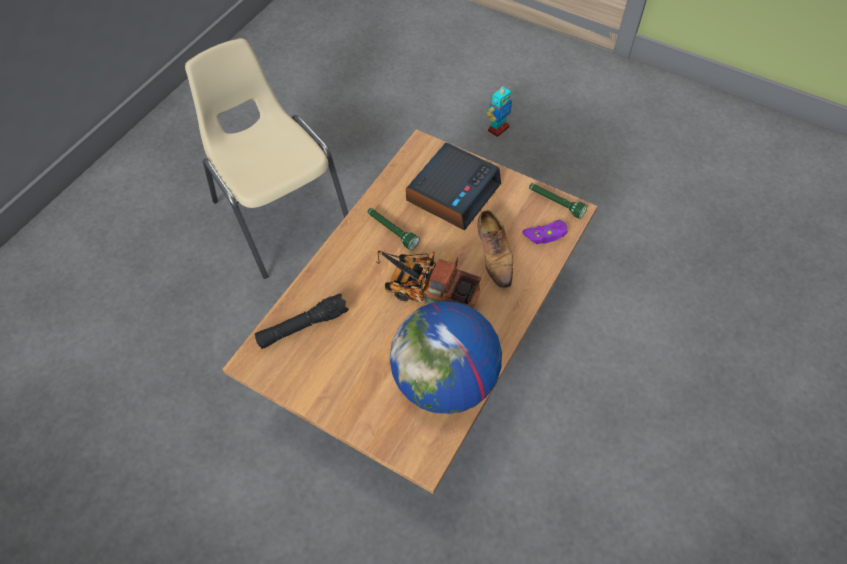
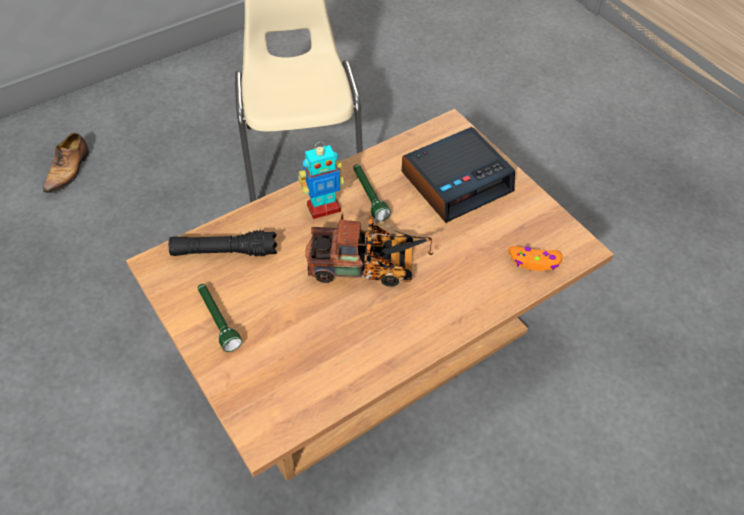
camera: 25 degrees right, 5 degrees down
(426, 291) = (368, 267): toy truck -> toy truck turned 135 degrees clockwise
(444, 381) = (332, 365): globe -> none
(494, 254) = (464, 260): shoe -> shoe (69, 171)
(498, 128) = (572, 156): toy robot -> toy robot (323, 207)
(545, 235) = (534, 262): purple game controller -> orange game controller
(555, 203) = (565, 233): green flashlight -> green flashlight (218, 320)

